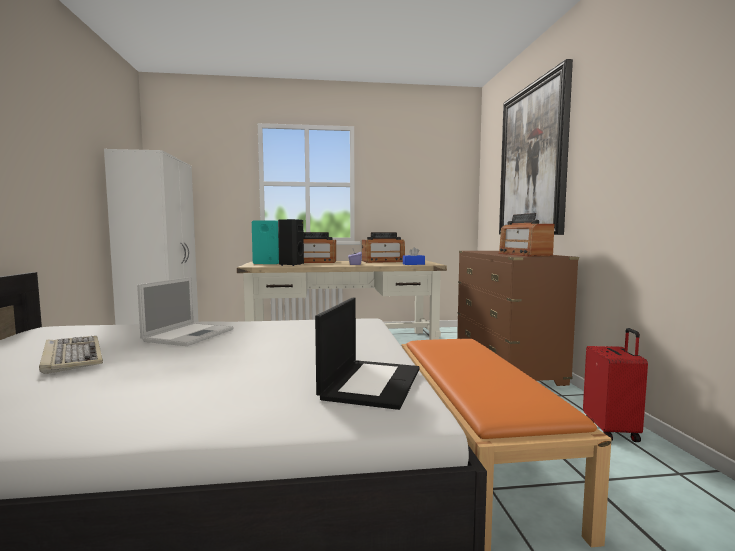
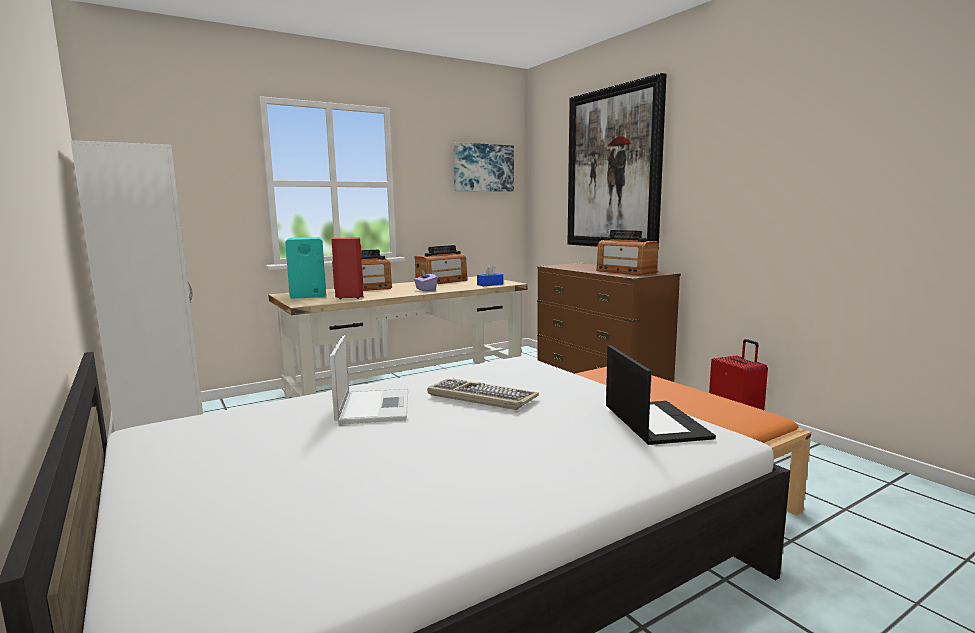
camera: 25 degrees left, 5 degrees up
(71, 356) = (308, 456): keyboard -> keyboard (480, 397)
(290, 265) = (349, 297): black speaker -> red speaker
(435, 171) = (483, 168): none -> picture

